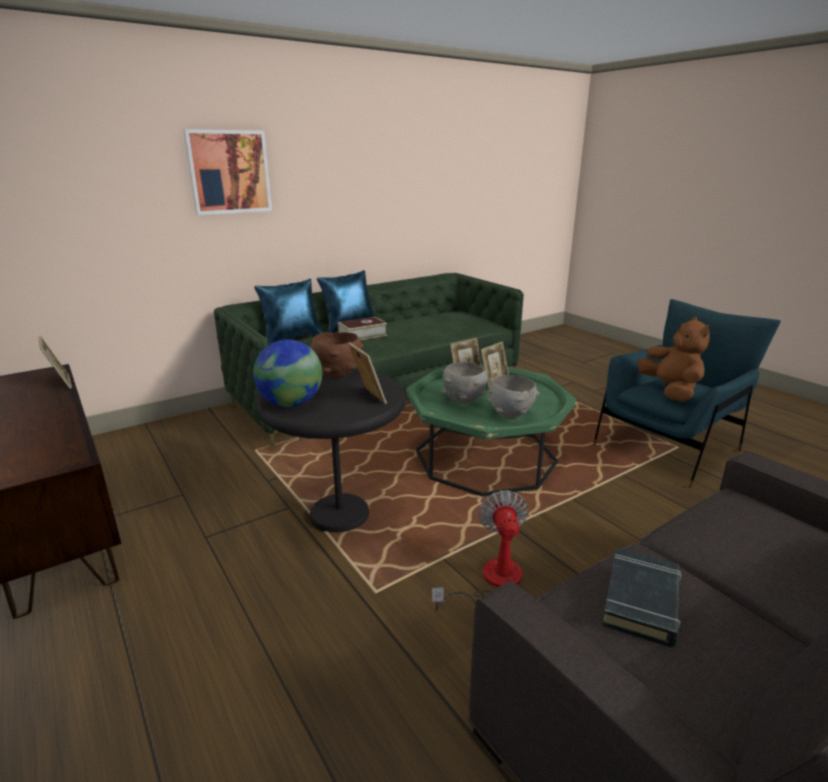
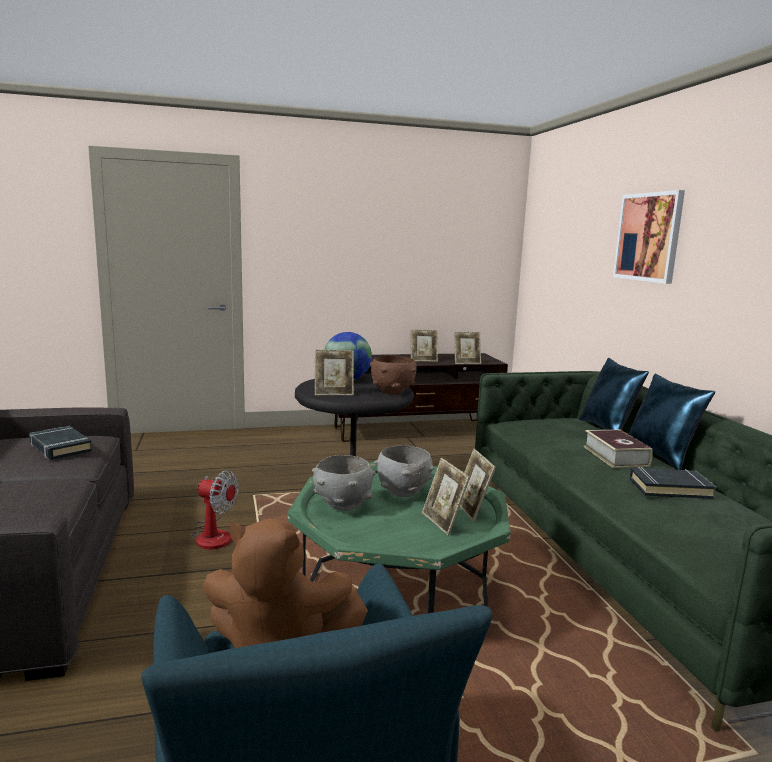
camera: 110 degrees right, 10 degrees down
(37, 410) = (423, 360): none -> picture frame
(409, 325) = (669, 488): none -> black book

